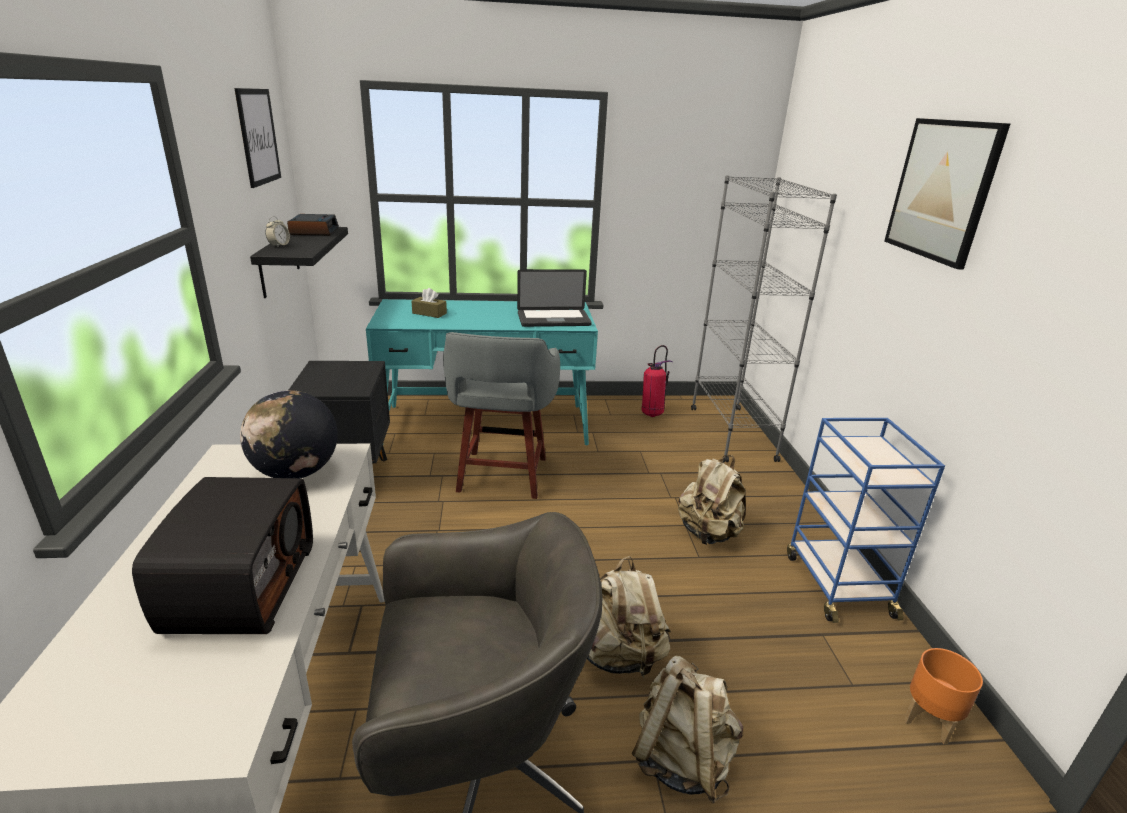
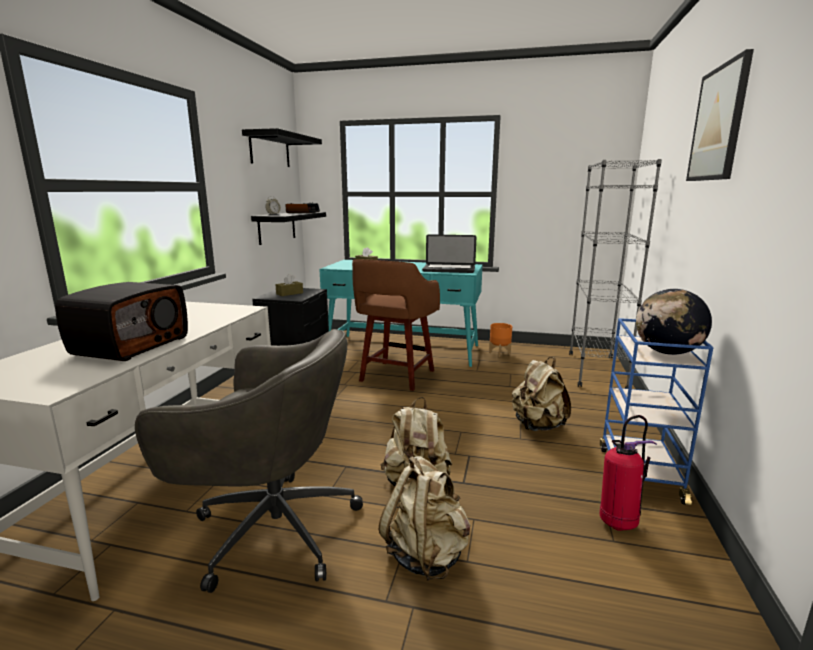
camera: 20 degrees right, 10 degrees down
(258, 136) = (270, 150): picture -> black shelf
(296, 473) = (211, 312): globe -> globe (667, 352)
(335, 378) = (289, 293): none -> brown tissue box
(502, 476) = (396, 377): grey stool -> brown stool
(652, 414) = (534, 354): fire extinguisher -> fire extinguisher (618, 522)
(929, 719) = (681, 580): orange planter -> orange planter (500, 353)

